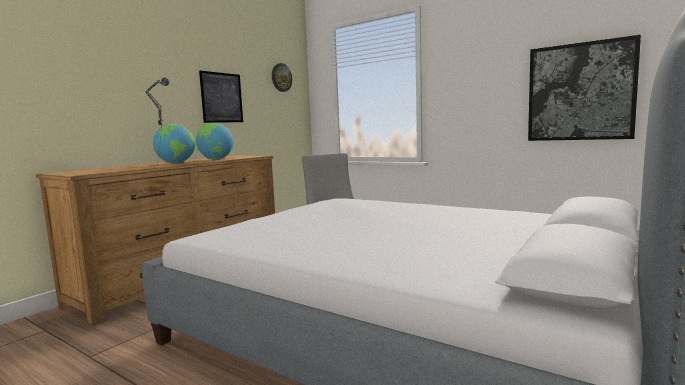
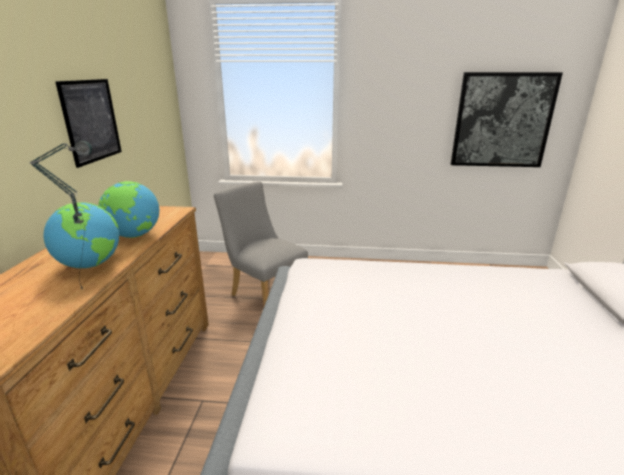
camera: 30 degrees left, 15 degrees up
(281, 77) = (150, 74): wall clock -> none

